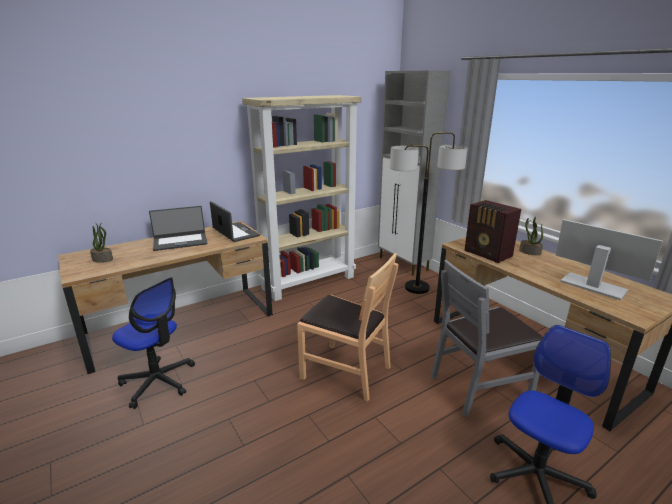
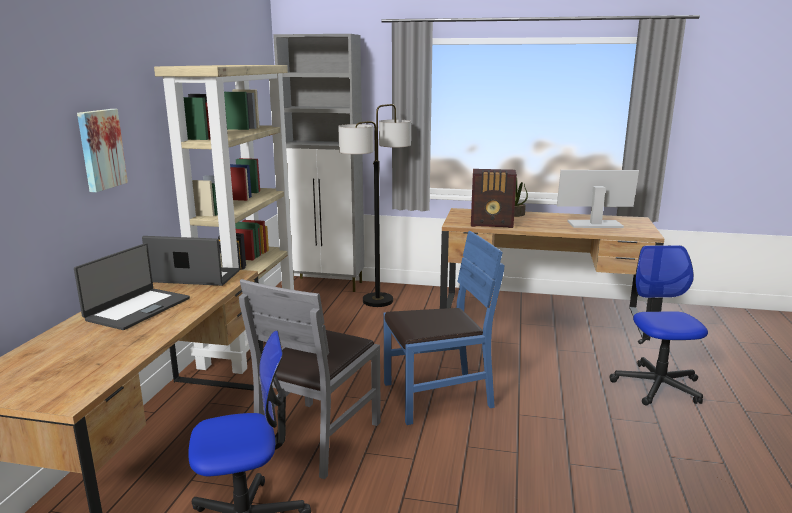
camera: 45 degrees left, 5 degrees down
(103, 259) = (58, 367): potted plant -> none
(191, 147) = (100, 149): none -> picture
(346, 371) = (437, 396): brown chair -> blue chair
(479, 386) = (547, 353): grey chair -> grey chair (318, 437)

